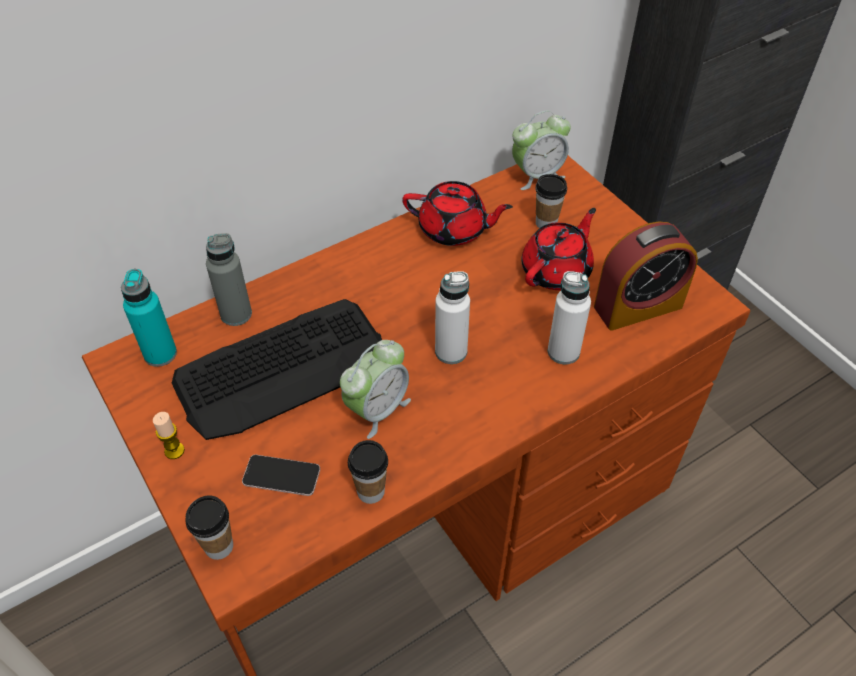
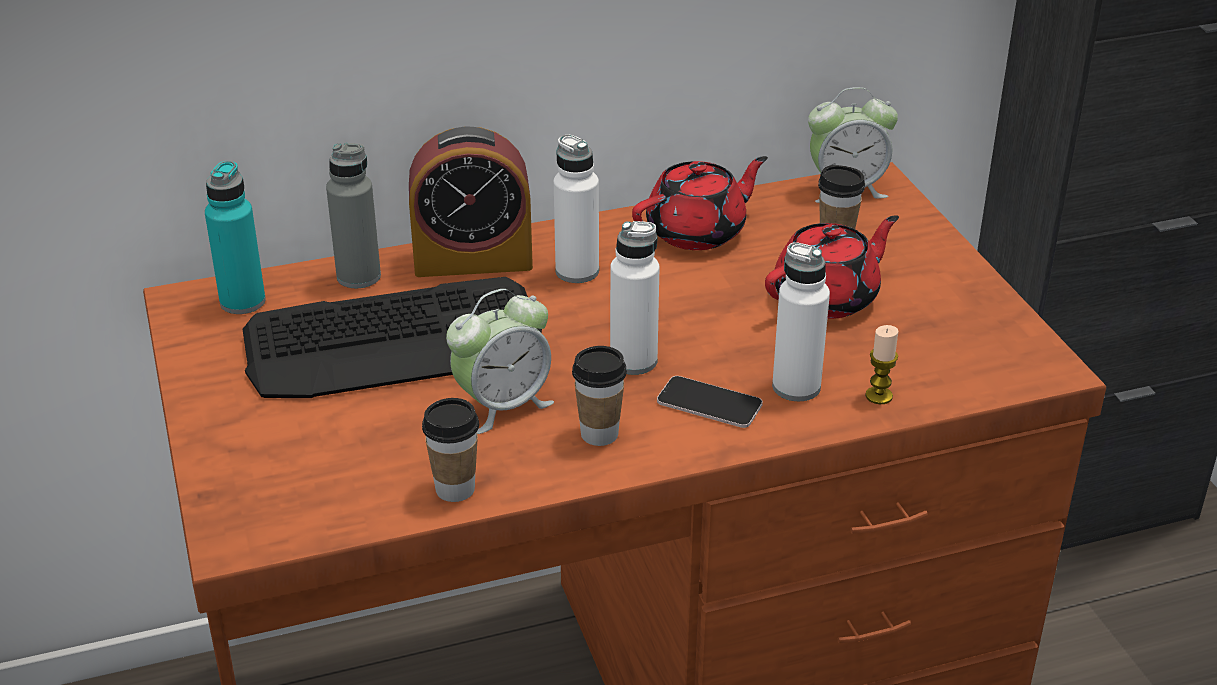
camera: 15 degrees right, 15 degrees down
(174, 451) = (217, 402): candle -> candle (879, 396)
(219, 546) = (230, 508): cup -> cup (599, 434)
(281, 476) = (343, 452): phone -> phone (709, 403)
(386, 280) = (577, 271): none -> white bottle
(454, 230) = (698, 232): red teapot -> red teapot turned 60 degrees counterclockwise
(638, 306) = (931, 355): alarm clock -> alarm clock (473, 260)

